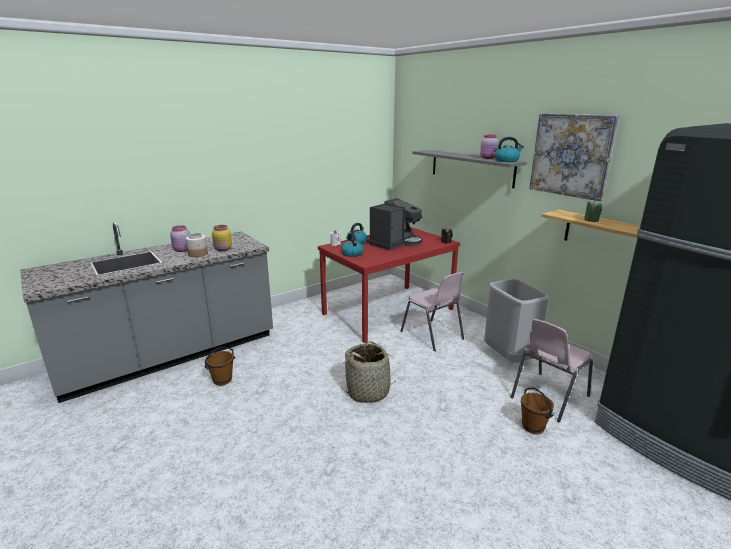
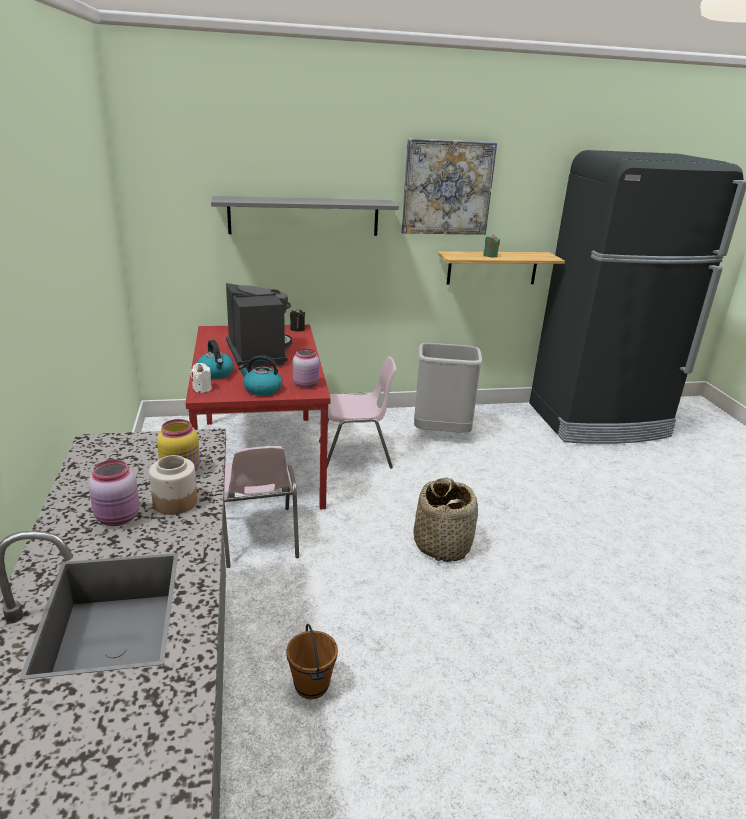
camera: 65 degrees left, 5 degrees up
(488, 158) = (344, 200): pink jar -> pink jar (306, 384)
(507, 160) = (376, 201): kettle -> none
(533, 427) = (556, 471): brown bucket -> none
(548, 397) = (517, 444): pink chair -> pink chair (258, 537)

